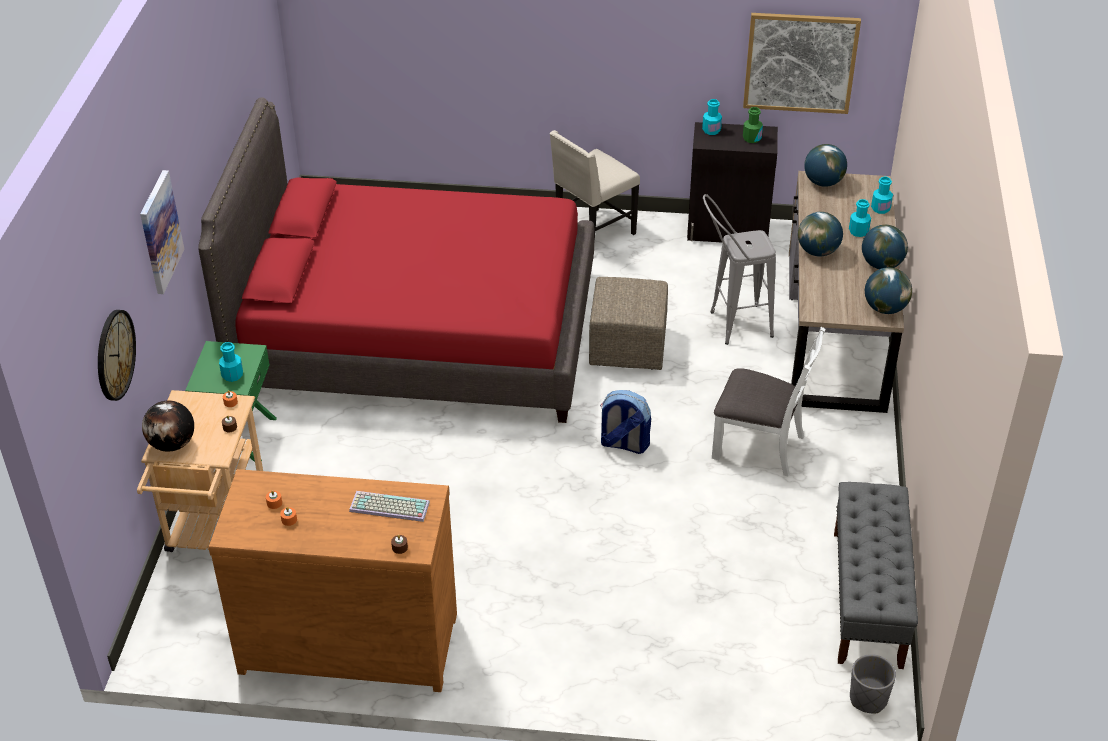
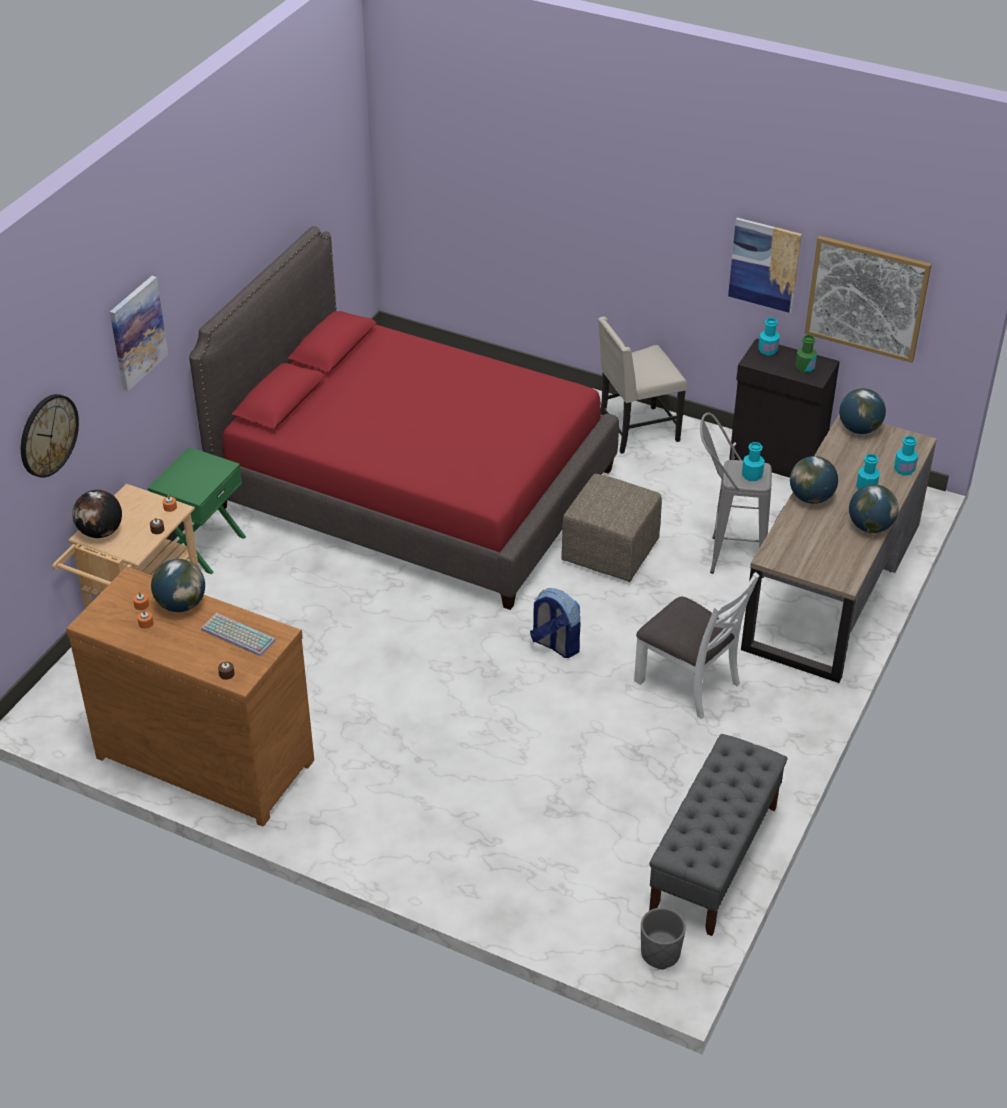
camera: 20 degrees right, 0 degrees up
(232, 375) = (195, 484): turquoise bottle -> turquoise bottle (752, 475)
(699, 50) = (764, 264): none -> picture
(884, 308) = (846, 572): globe -> globe (180, 605)

